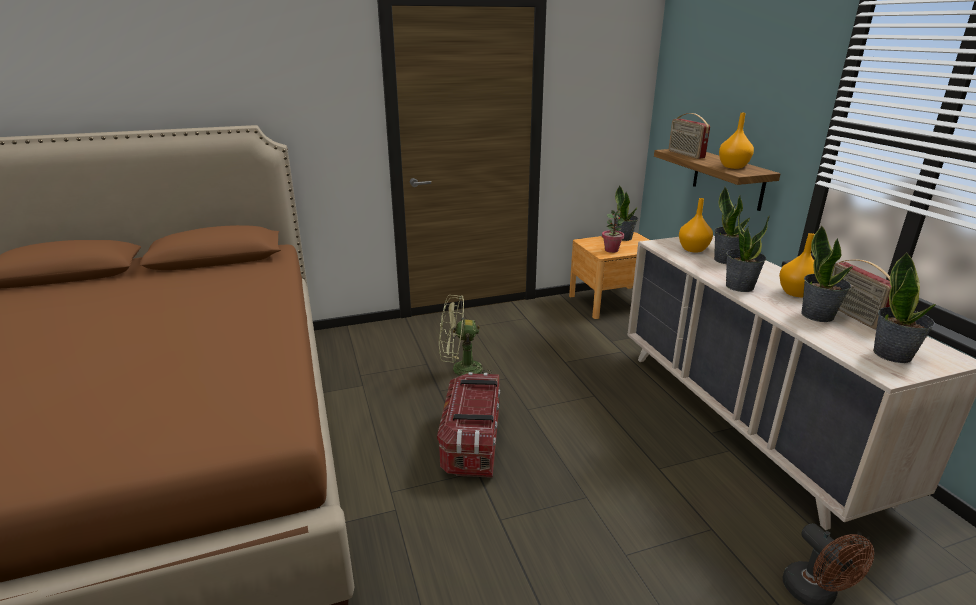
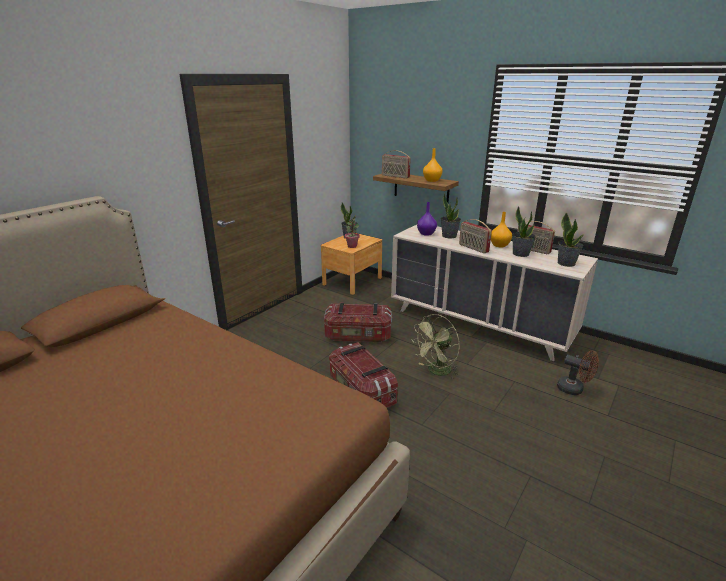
camera: 35 degrees left, 0 degrees up
(460, 370) = (305, 353): green fan -> green fan (436, 372)
(544, 372) = (358, 336): none -> storage box
(693, 249) = (426, 233): orange vase -> purple vase
(739, 286) = (473, 248): potted plant -> radio

